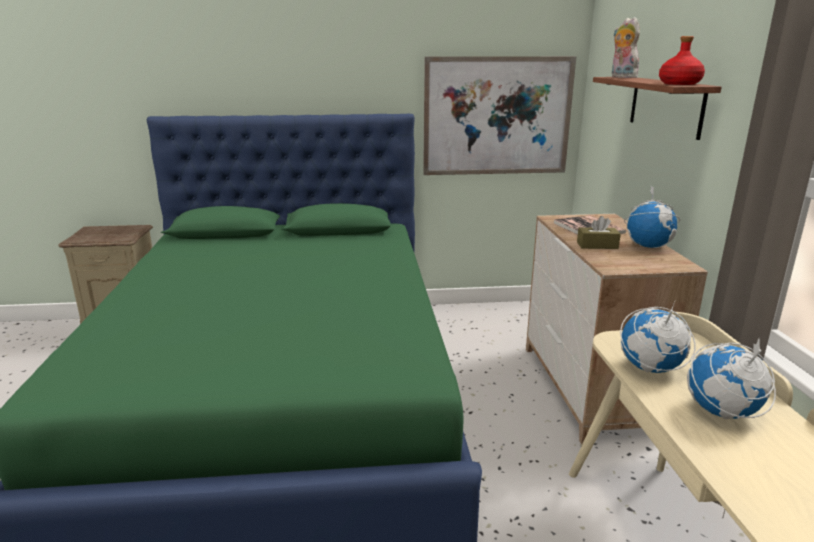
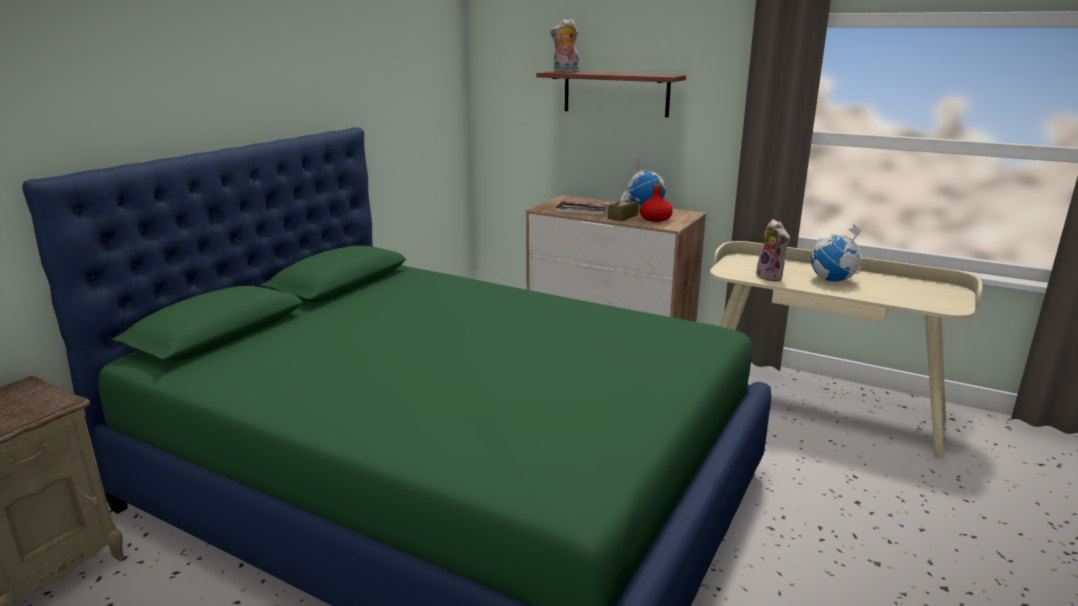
camera: 55 degrees left, 0 degrees up
(497, 116) = (413, 121): picture -> none
(650, 369) = (771, 277): globe -> plush toy
(679, 84) = (656, 75): red bottle -> red bottle (655, 219)

